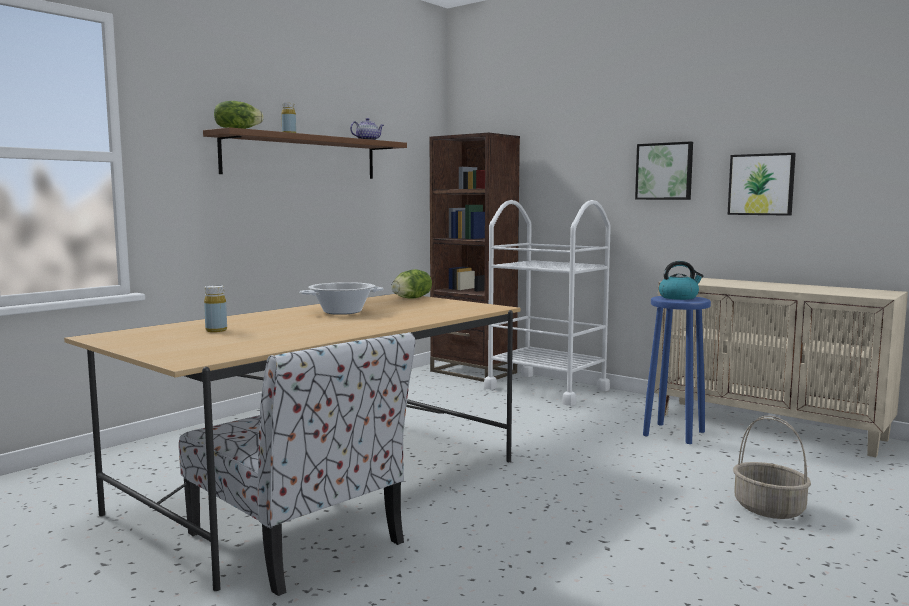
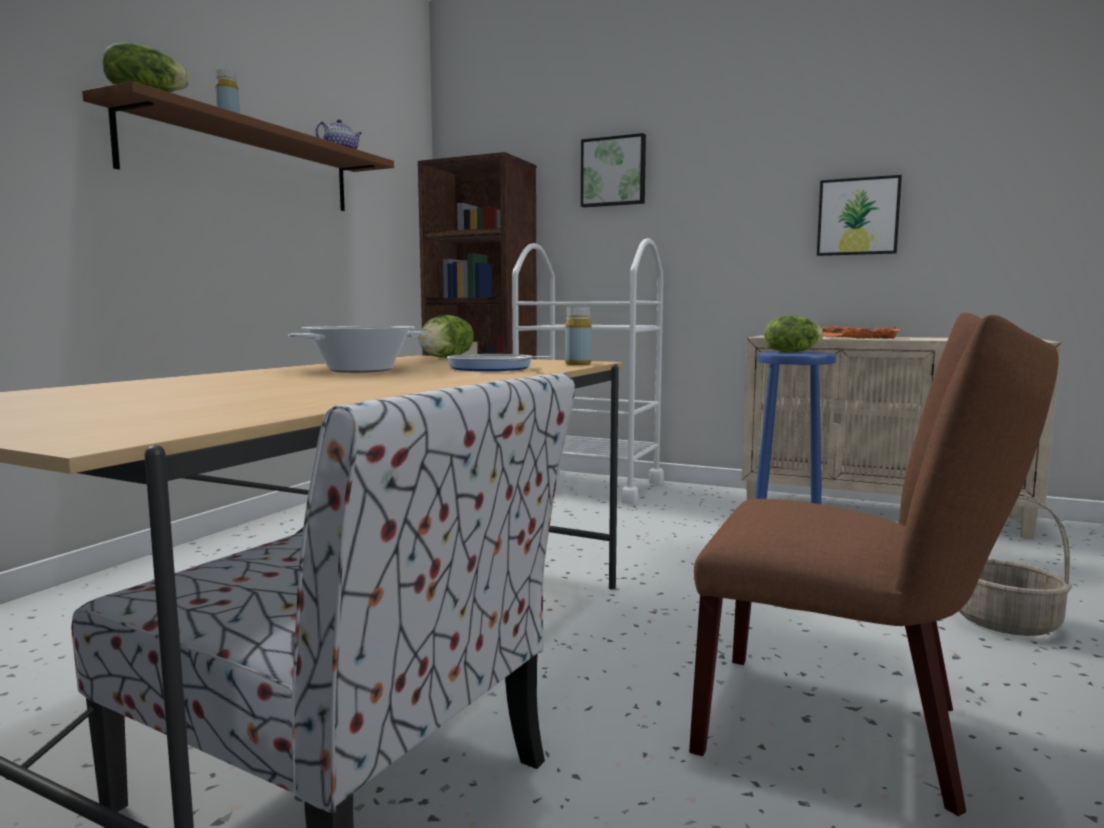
camera: 15 degrees left, 0 degrees up
(216, 330) = (144, 393): yellow bottle -> yellow bottle (578, 364)
(422, 313) = (493, 368): none -> frying pan
(588, 550) = (848, 730): none -> brown chair
(664, 171) = (732, 205): picture -> picture (614, 172)
(679, 297) = (791, 352): kettle -> lettuce
(752, 284) = (859, 337): none -> orange tray

